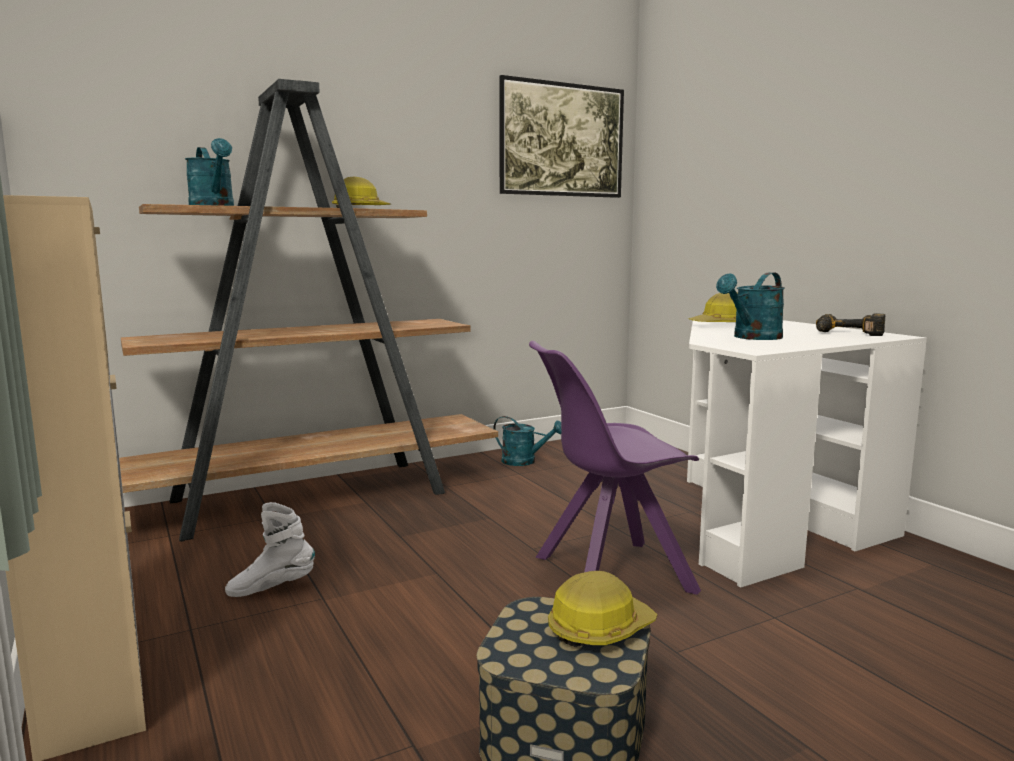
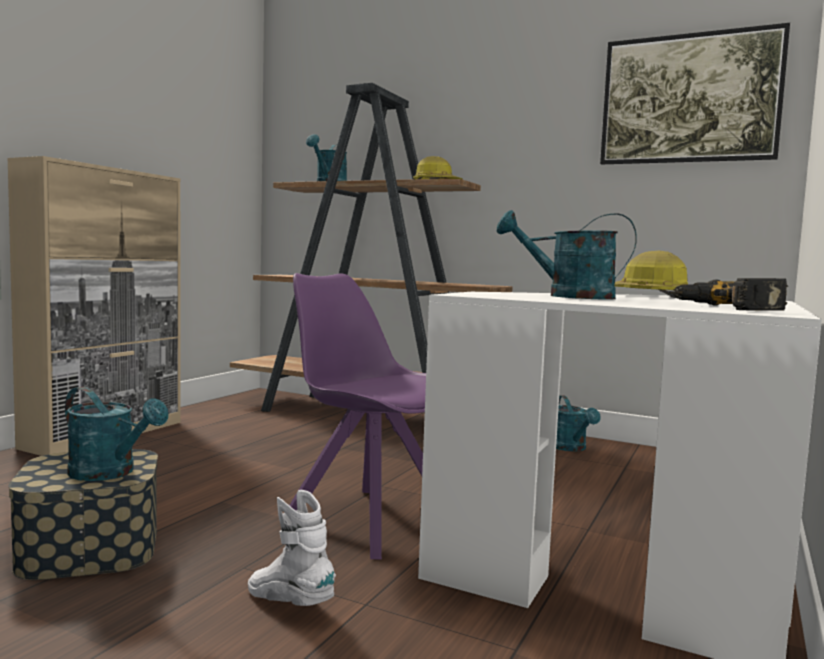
camera: 55 degrees right, 5 degrees down
(271, 588) = (223, 440): white boot -> white boot (290, 603)
(599, 629) = (110, 473): hard hat -> turquoise watering can

